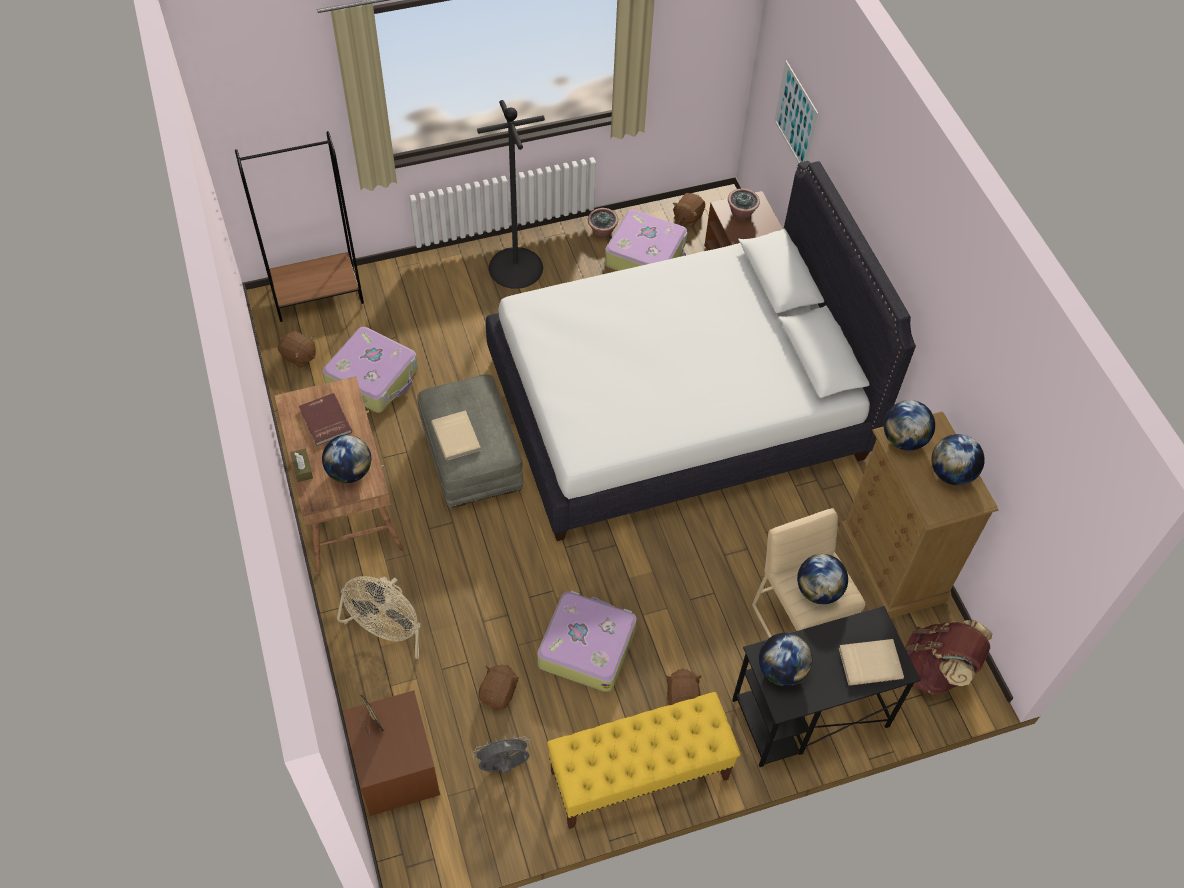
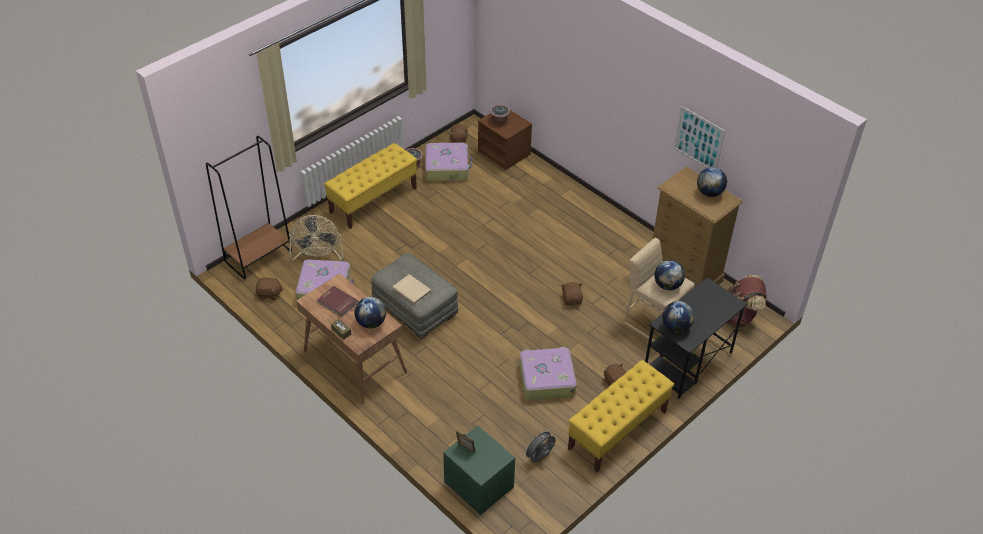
camera: 25 degrees left, 10 degrees down
(387, 624) = (423, 414): beige fan -> beige fan (316, 254)
(394, 767) = (478, 485): brown nightstand -> green nightstand
(499, 692) = (512, 422): brown plush toy -> brown plush toy (572, 299)
(516, 268) = (373, 200): black clothes rack -> yellow bench
(676, 407) = (516, 239): white bed -> none
(795, 117) = (519, 49): picture -> picture (698, 139)
(870, 662) = (717, 305): beige book -> none
(903, 439) = (675, 186): globe -> none

